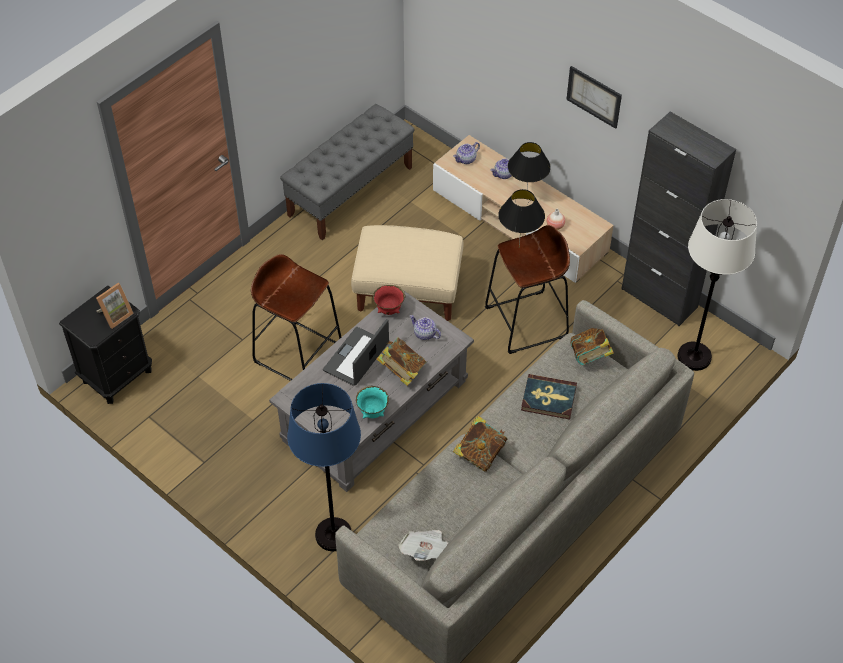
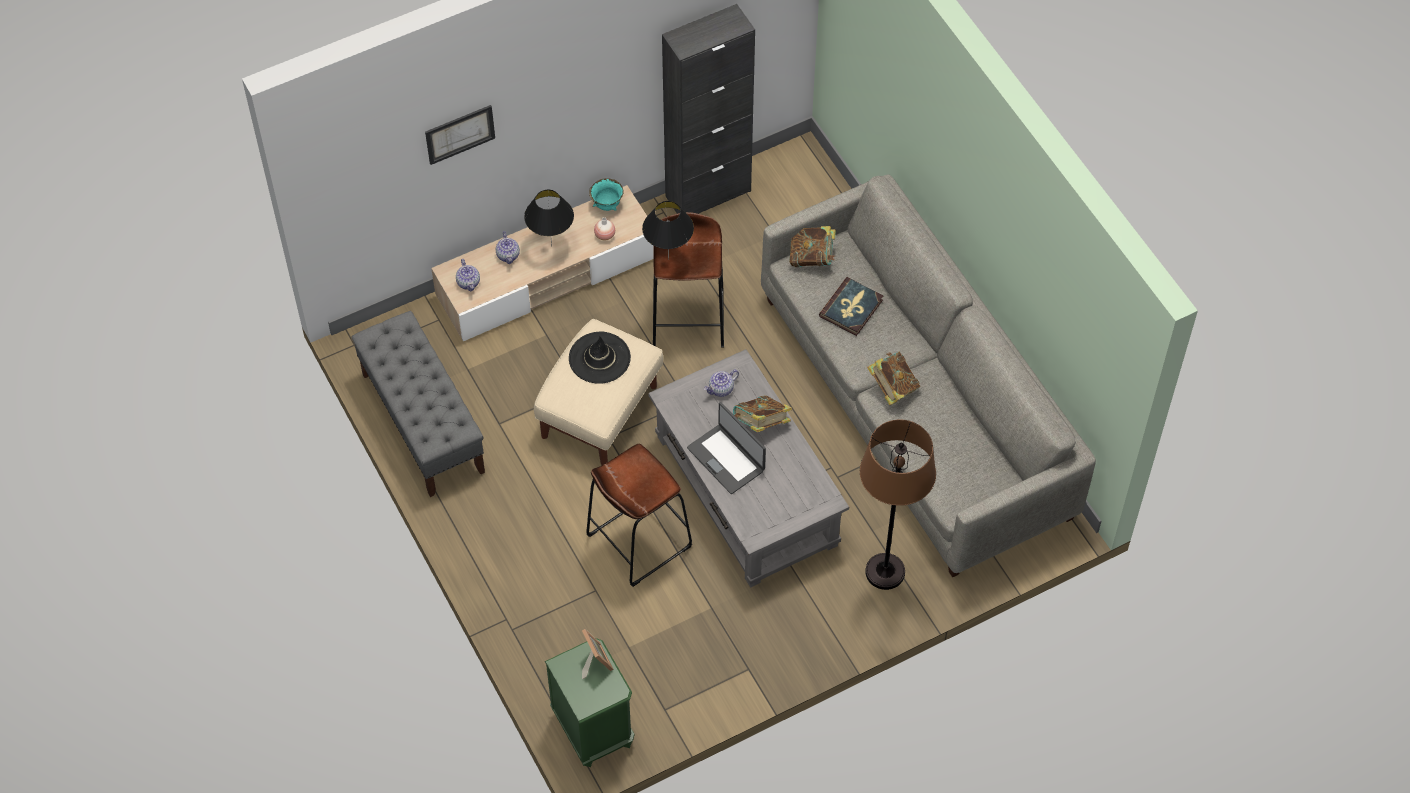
camera: 70 degrees left, 5 degrees up
(117, 376) = (593, 729): black nightstand -> green nightstand
(333, 535) = (885, 572): blue floor lamp -> brown floor lamp
(373, 412) = (803, 465): turquoise bowl -> turquoise bowl (607, 205)
(389, 310) = (675, 411): red bowl -> none
(421, 249) = (599, 358): none -> black hat
(425, 551) = (988, 466): newspaper -> none
(594, 96) = (572, 97): picture -> picture (460, 134)
(694, 357) = (794, 193): white floor lamp -> none

